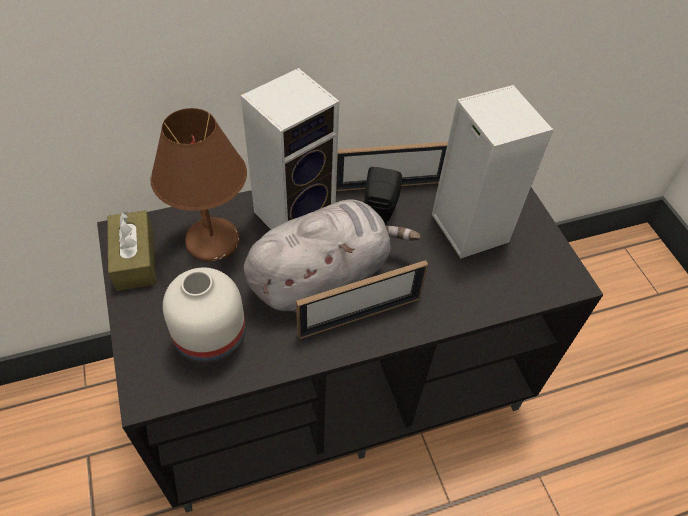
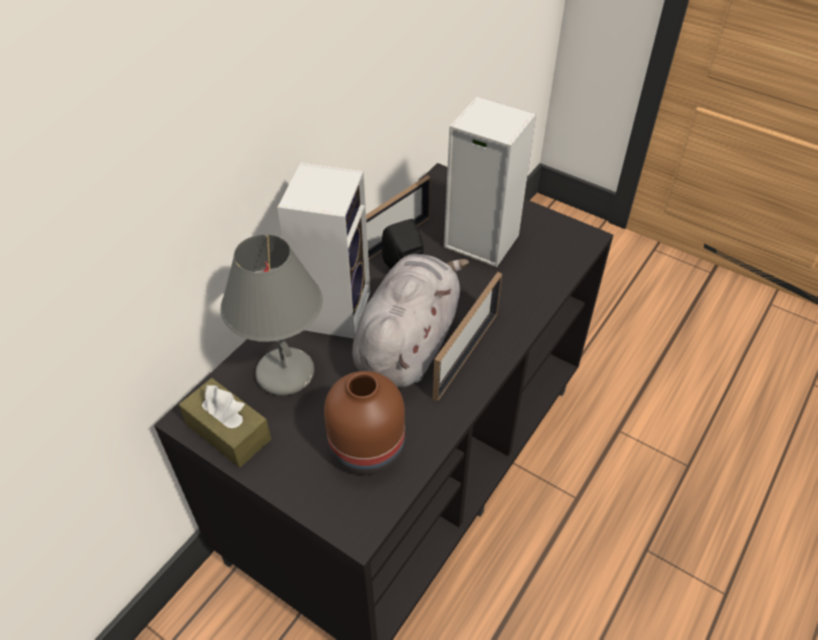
camera: 35 degrees left, 5 degrees down
(212, 340) = (369, 449): white vase -> brown vase
(214, 242) = (287, 373): brown table lamp -> grey table lamp

